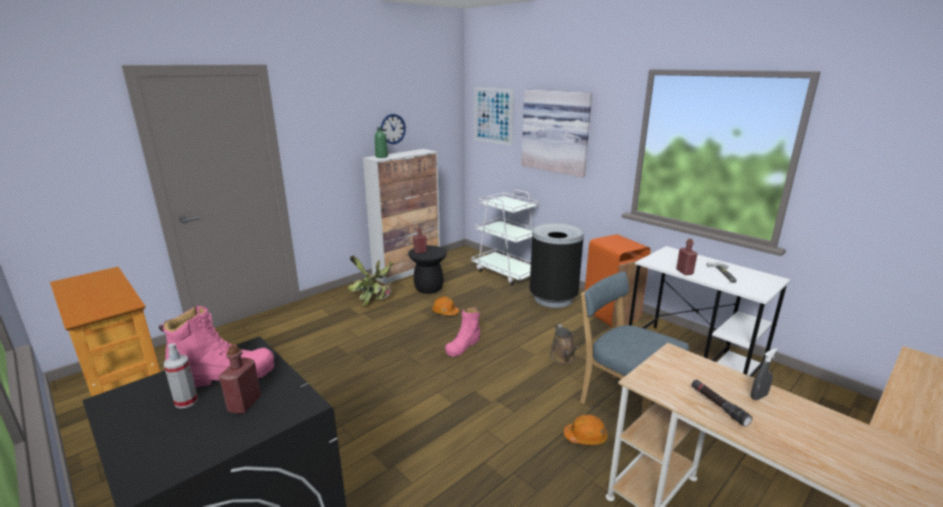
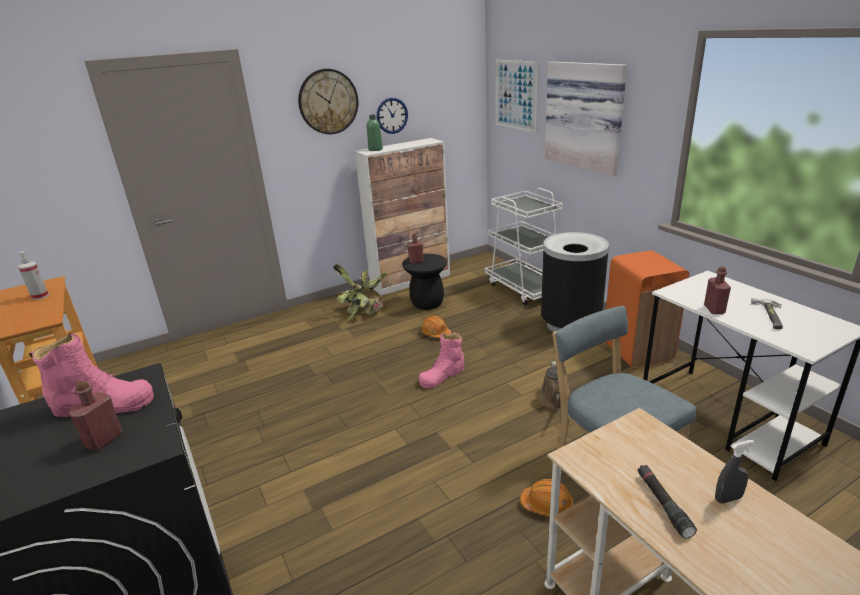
camera: 15 degrees right, 5 degrees up
(186, 401) = (56, 430): spray bottle -> spray bottle (40, 296)
(341, 115) = (328, 102): none -> wall clock

